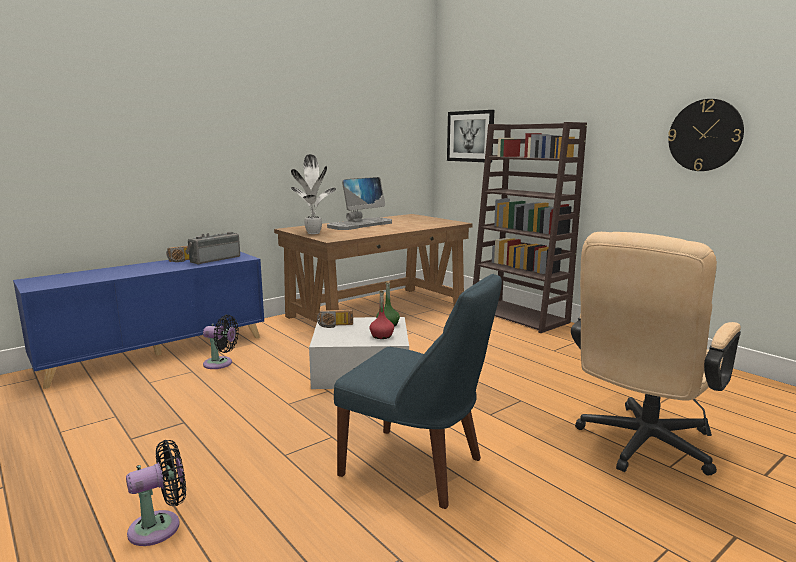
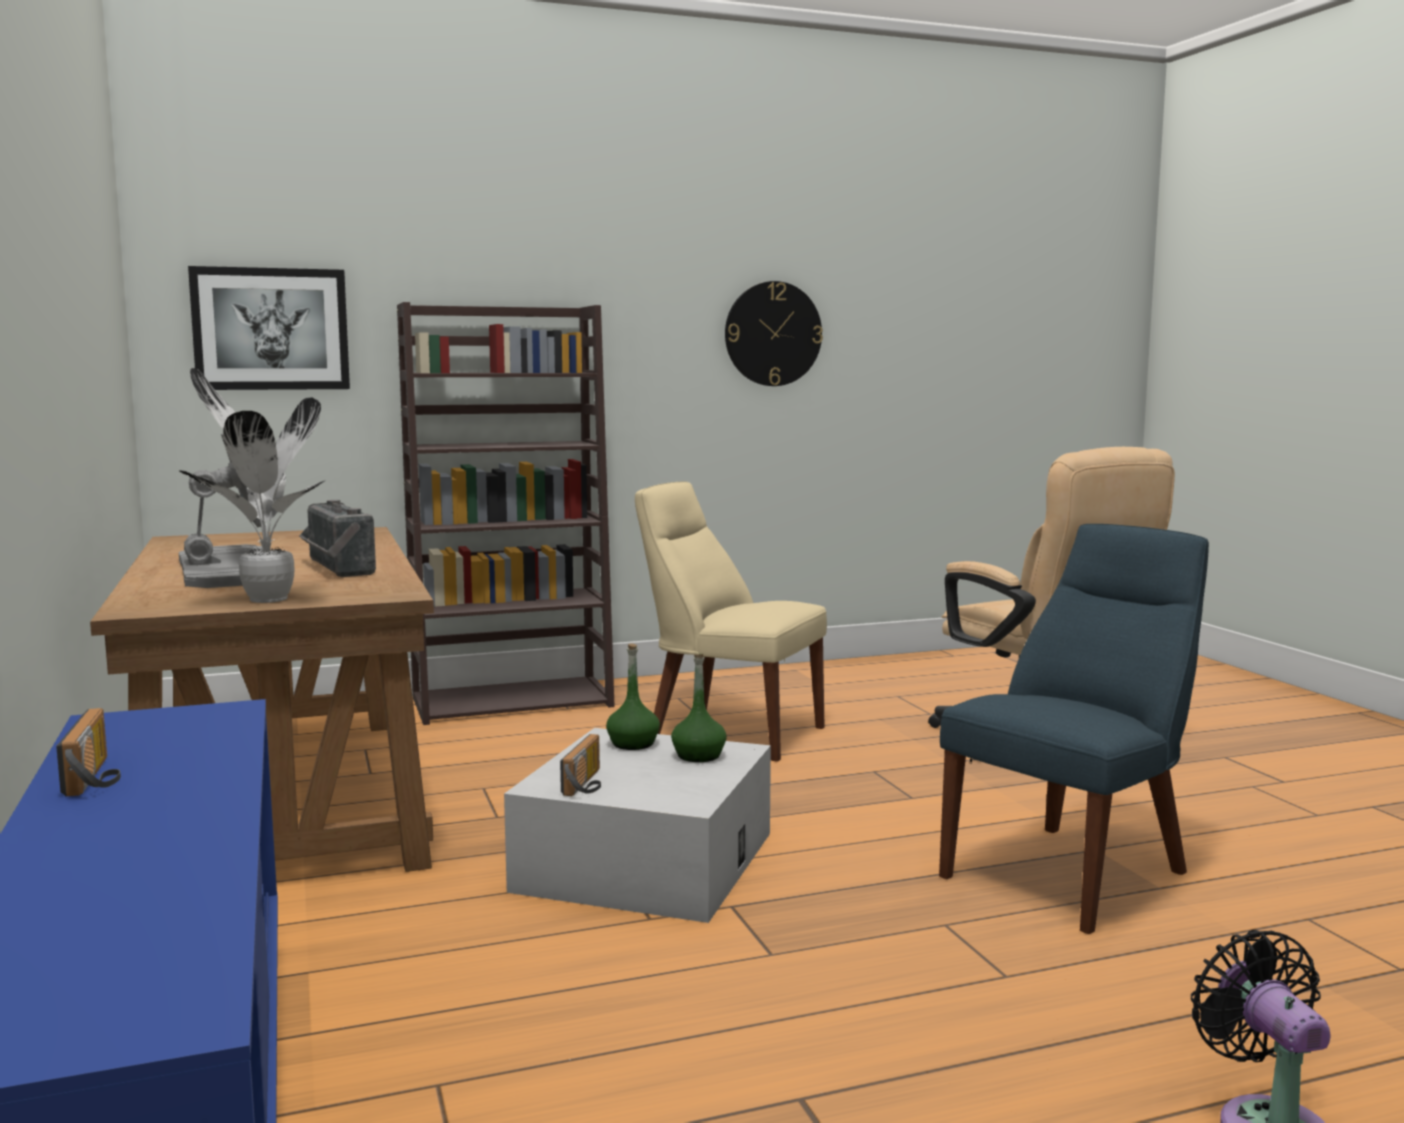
camera: 70 degrees left, 5 degrees down
(214, 259) = (167, 742): radio -> radio (335, 568)
(220, 364) = (425, 1032): black fan -> none
(381, 336) = (698, 756): red bottle -> green bottle
(536, 360) = (729, 732): none -> beige chair

